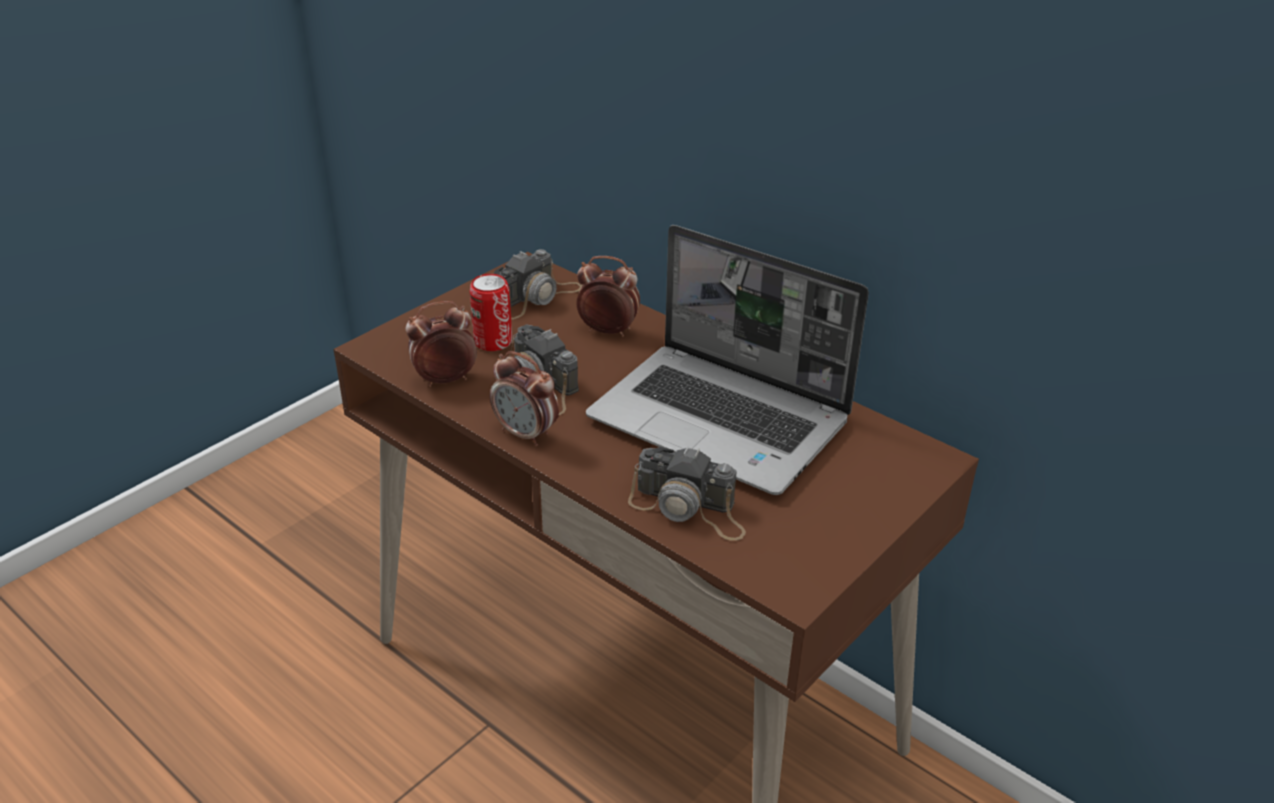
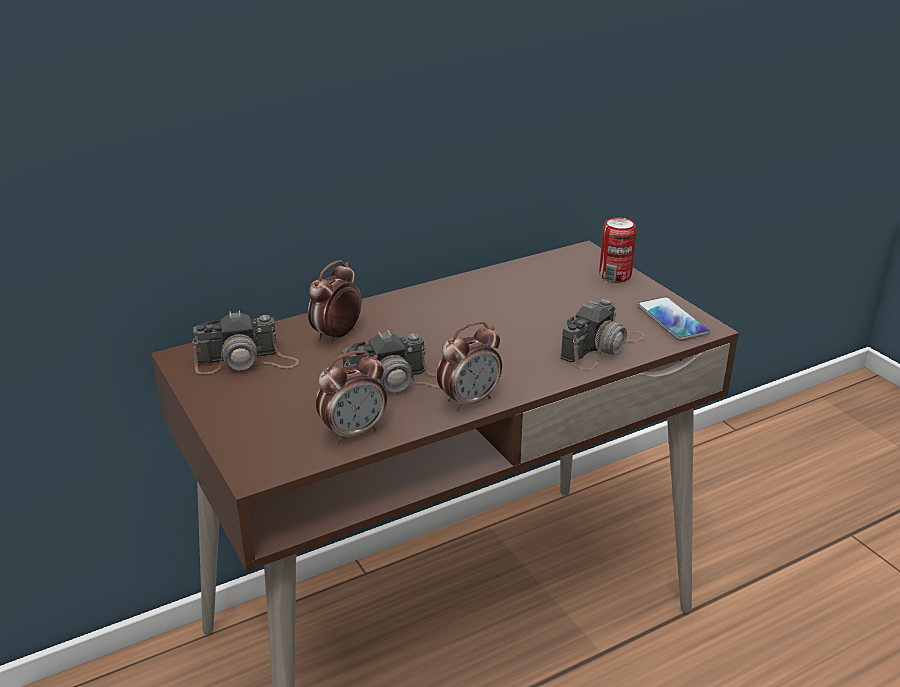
camera: 70 degrees left, 5 degrees down
(445, 380) = (354, 432): alarm clock -> alarm clock turned 120 degrees counterclockwise
(493, 342) = (306, 396): can -> can (615, 276)
(536, 297) = (246, 361): camera -> camera turned 105 degrees clockwise
(722, 421) = (500, 312): laptop -> none
(795, 560) = (672, 320): none -> phone

